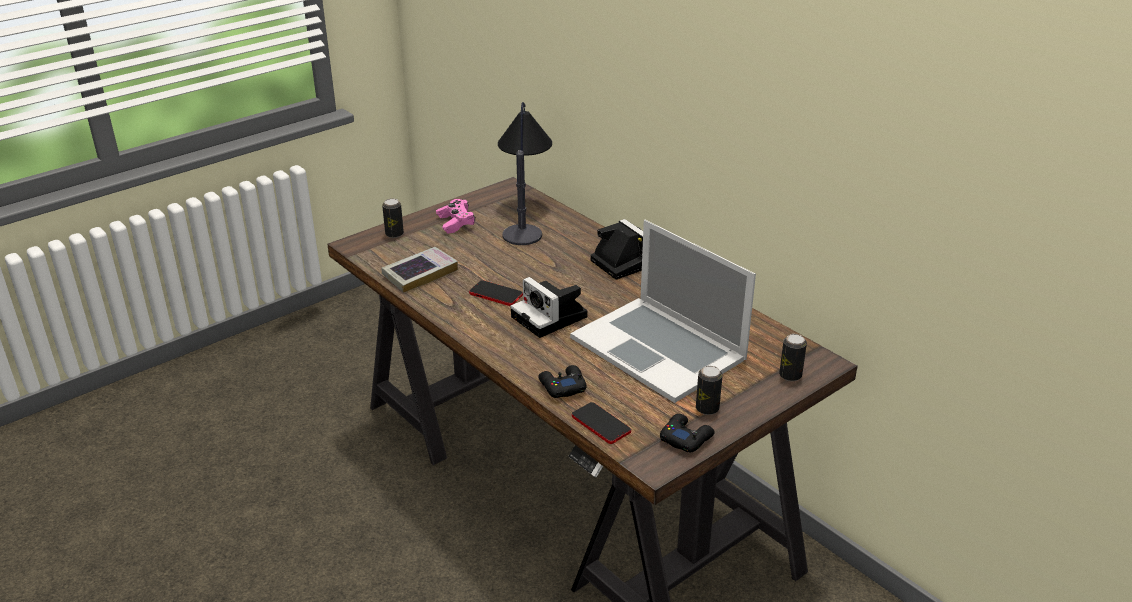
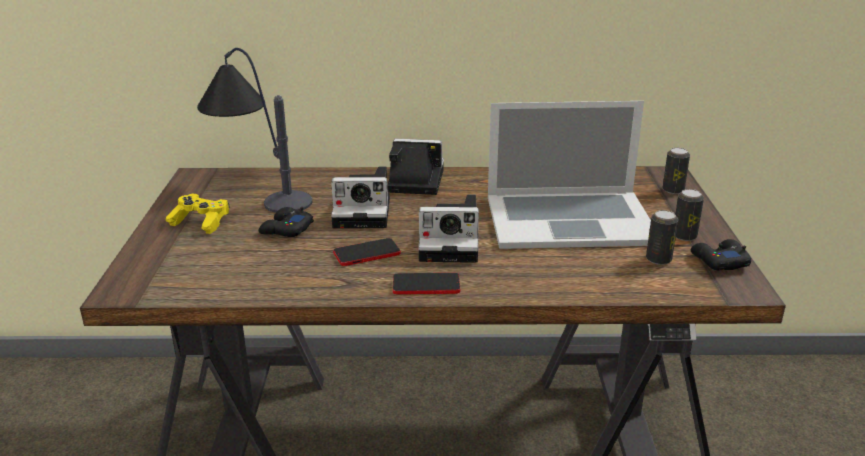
camera: 50 degrees left, 5 degrees down
(394, 234) = (150, 260): can -> can (658, 259)
(420, 274) = (256, 277): book -> none
(456, 223) = (200, 222): pink game controller -> yellow game controller
(549, 267) = (365, 212): none -> camera
(562, 386) = (574, 283): black game controller -> black game controller (286, 229)
(601, 424) = (658, 289): phone -> phone (426, 285)

